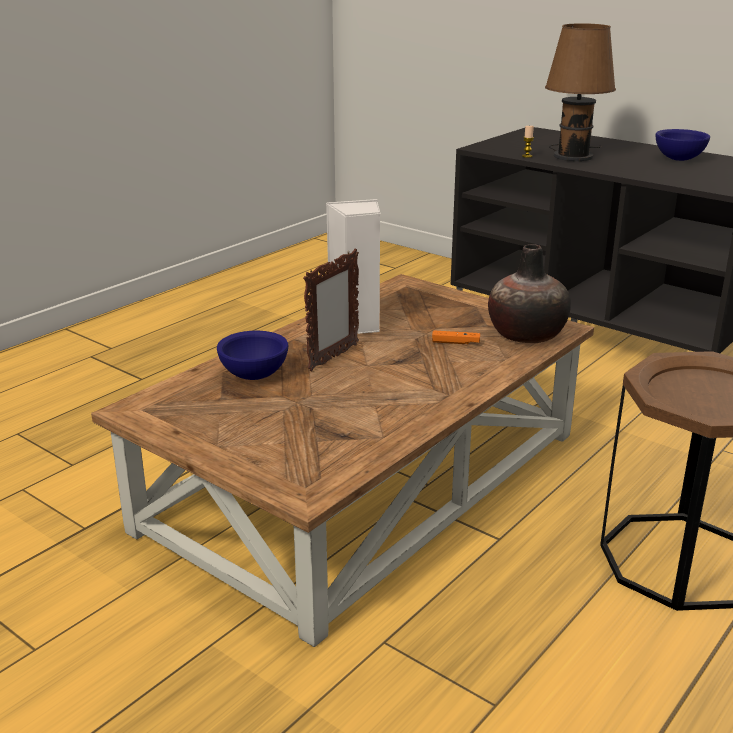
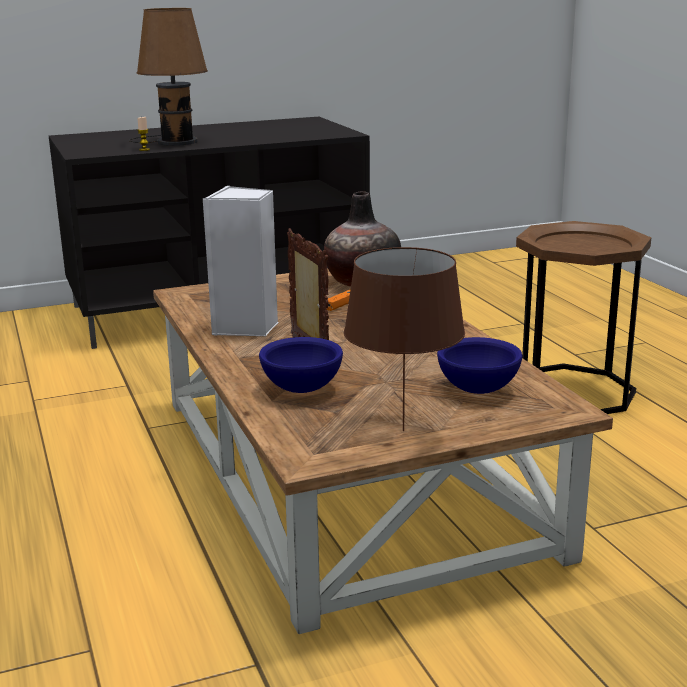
camera: 60 degrees left, 5 degrees down
(203, 431) = (402, 431): none -> brown table lamp
(679, 159) = (247, 128): blue bowl -> blue bowl (479, 389)

